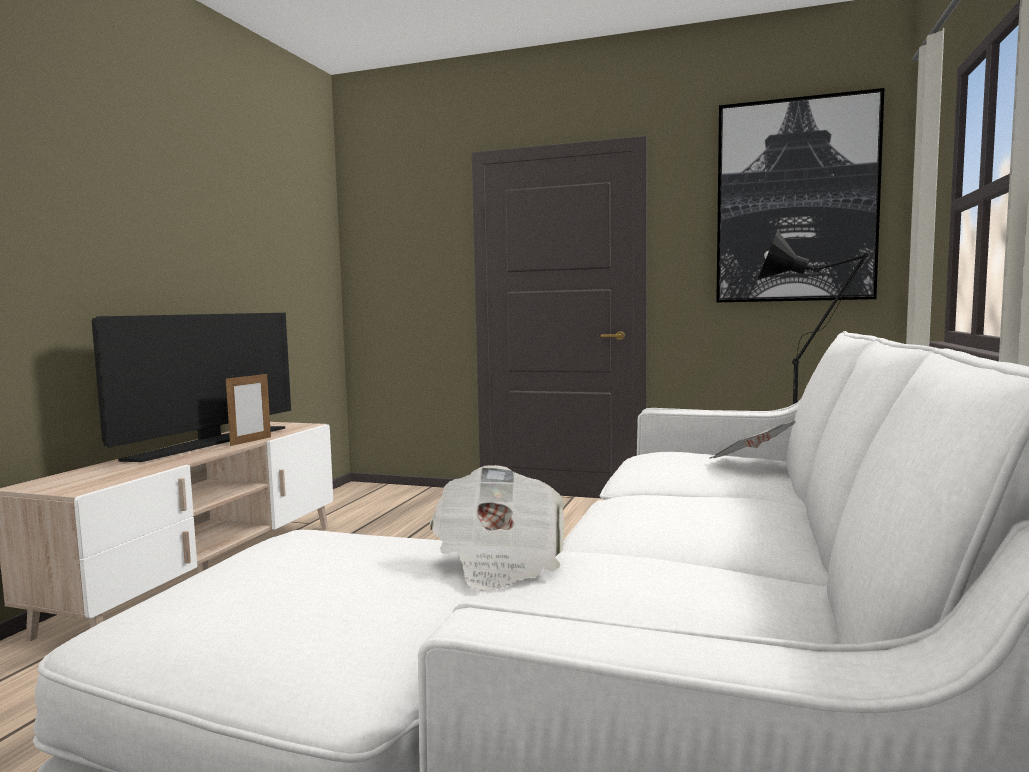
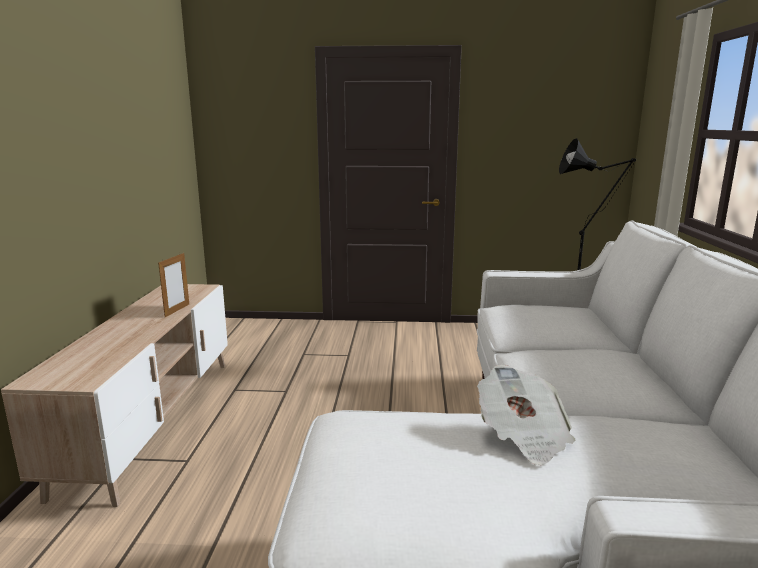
camera: 15 degrees left, 10 degrees up
(210, 443) = (143, 315): television -> none
(751, 463) = (576, 315): newspaper -> none
(795, 201) = (568, 105): picture -> none

